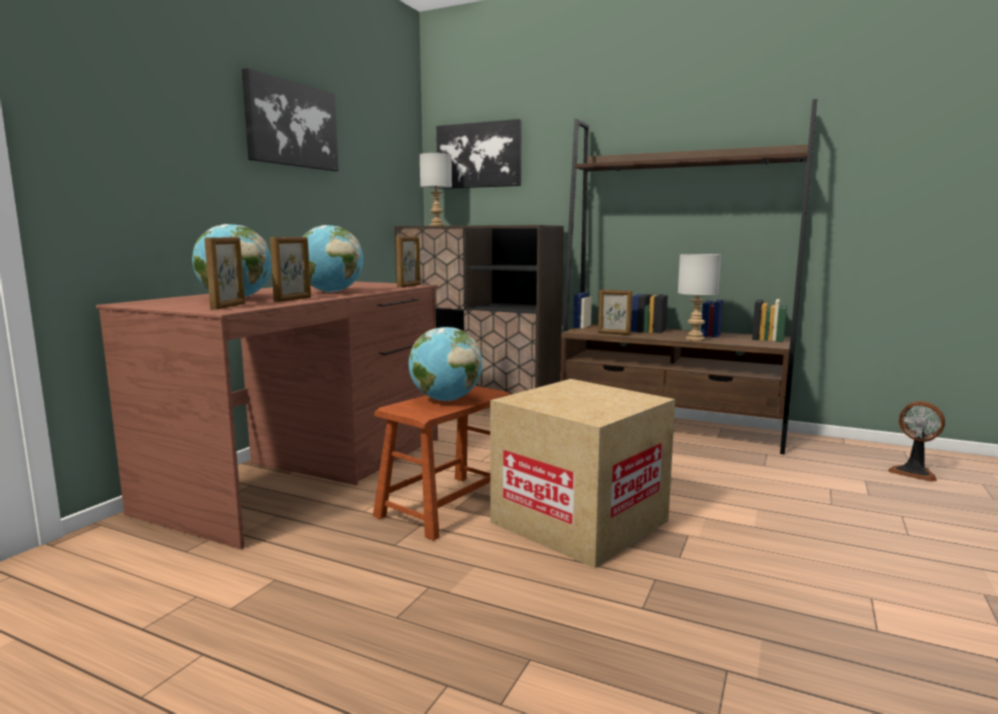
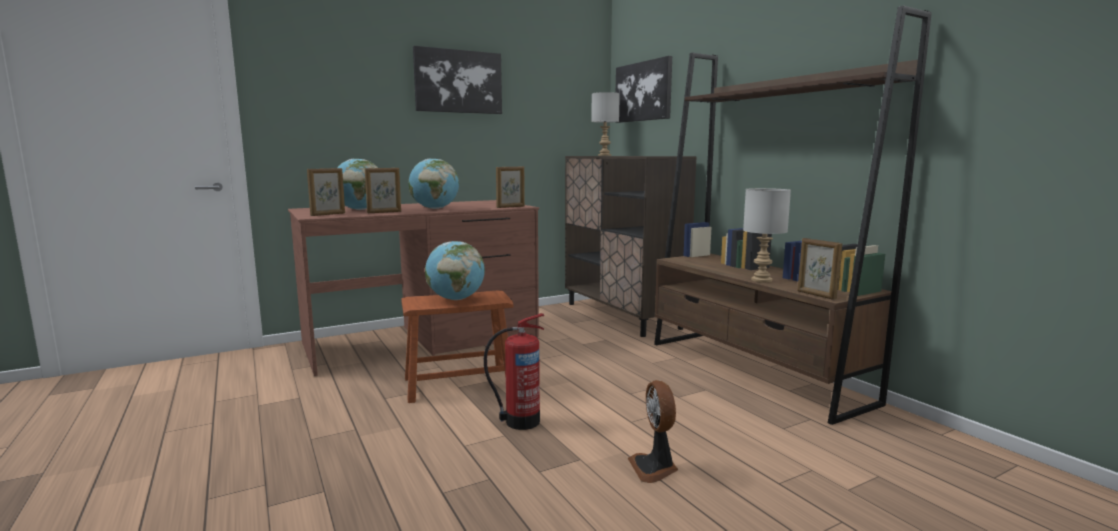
camera: 35 degrees right, 0 degrees up
(579, 521) = (520, 421): cardboard box -> fire extinguisher
(614, 333) = (700, 265): picture frame -> picture frame (816, 295)
(914, 472) = (972, 489): fan -> fan (654, 468)

